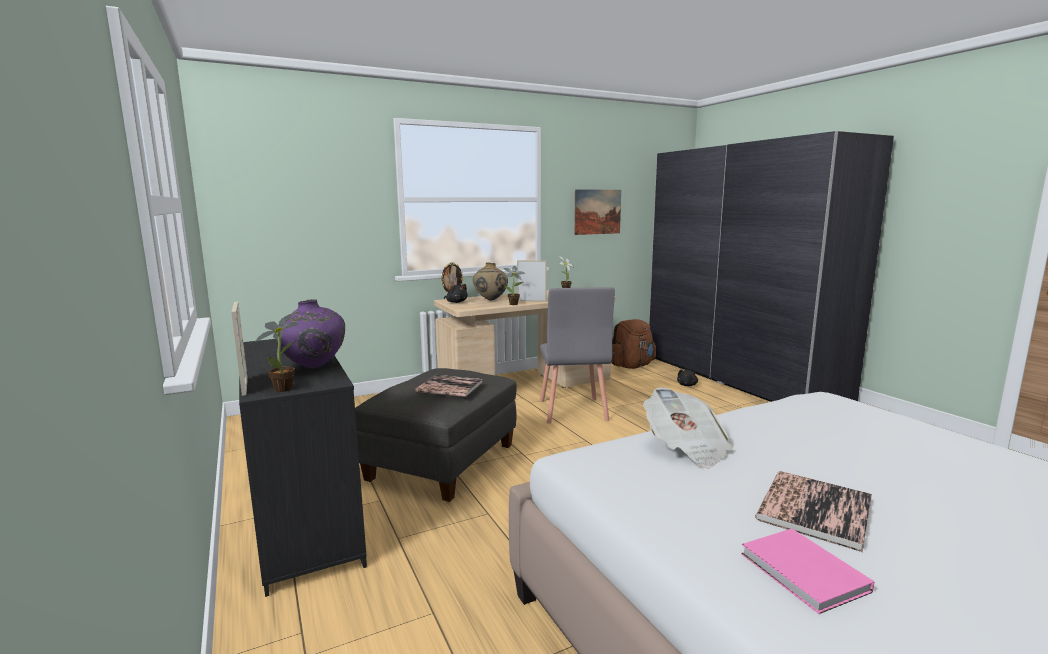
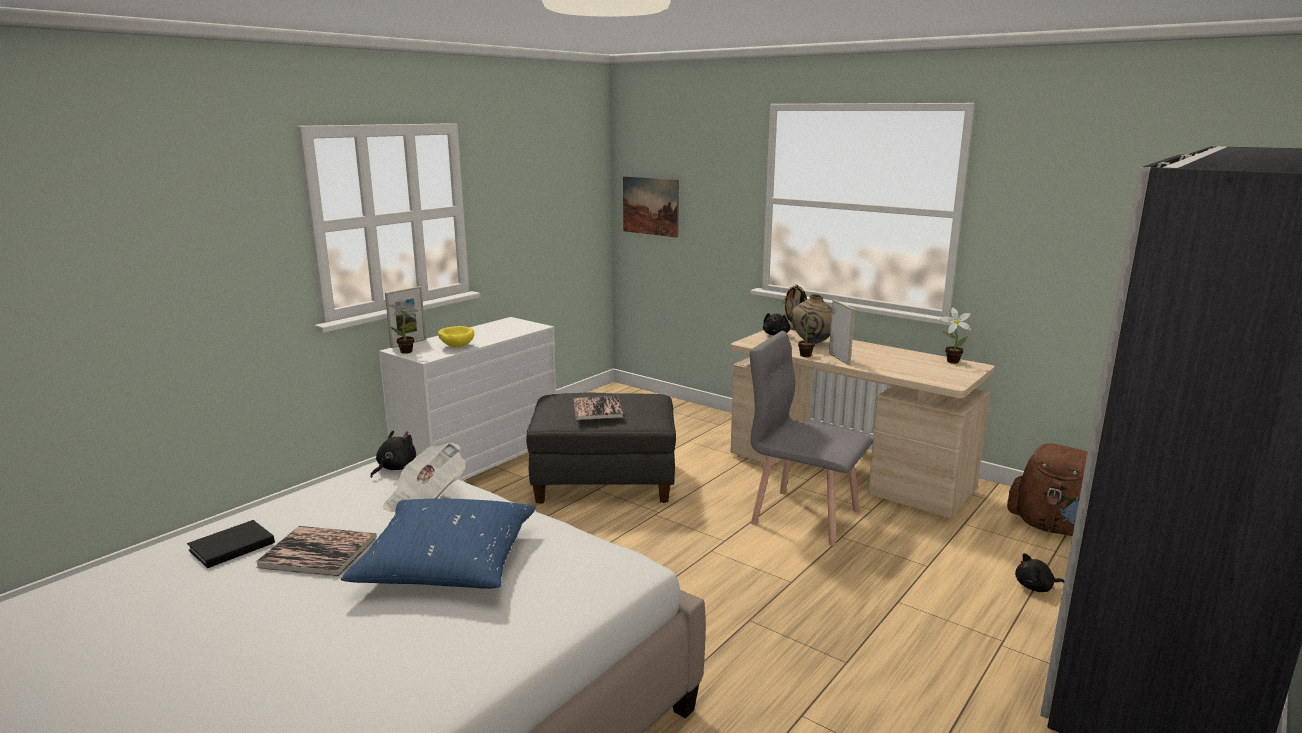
camera: 65 degrees right, 5 degrees up
(303, 521) = (479, 462): black dresser -> white dresser
(314, 368) = (456, 346): purple vase -> yellow bowl
(572, 410) = (804, 516): grey chair -> grey chair turned 60 degrees clockwise
(590, 458) = (394, 468): none -> black plush toy
(597, 212) = (1076, 246): picture -> picture (650, 206)
(804, 574) = (229, 547): pink book -> black book
(832, 449) = (447, 563): none -> blue pillow

